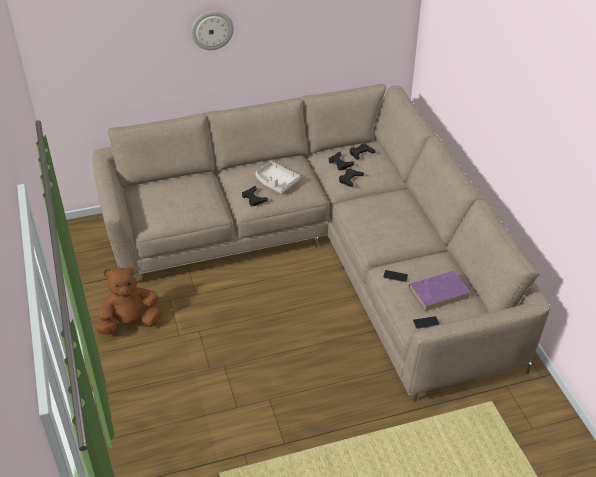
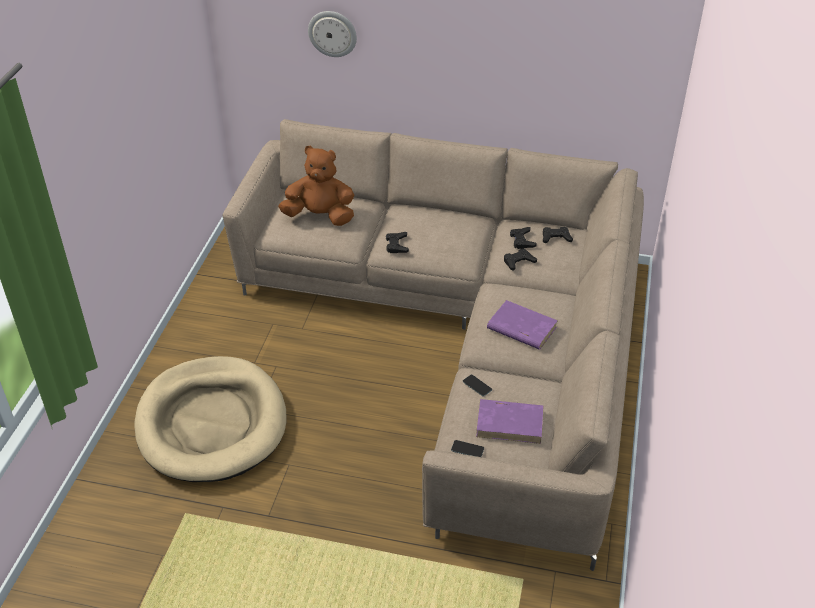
camera: 30 degrees right, 0 degrees up
(130, 323) = (219, 331): brown plush toy -> brown plush toy (320, 216)
(183, 395) = (211, 423): none -> beige dog bed
(212, 30) = (415, 40): wall clock -> wall clock (332, 33)
(276, 182) = (434, 236): grey tray -> none
(391, 224) = (521, 328): none -> purple book

